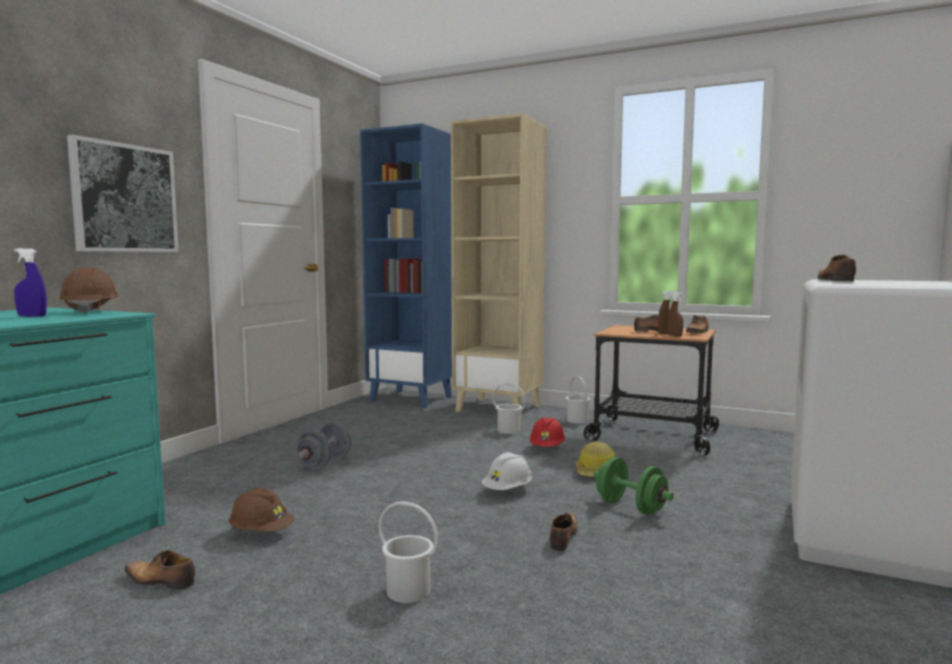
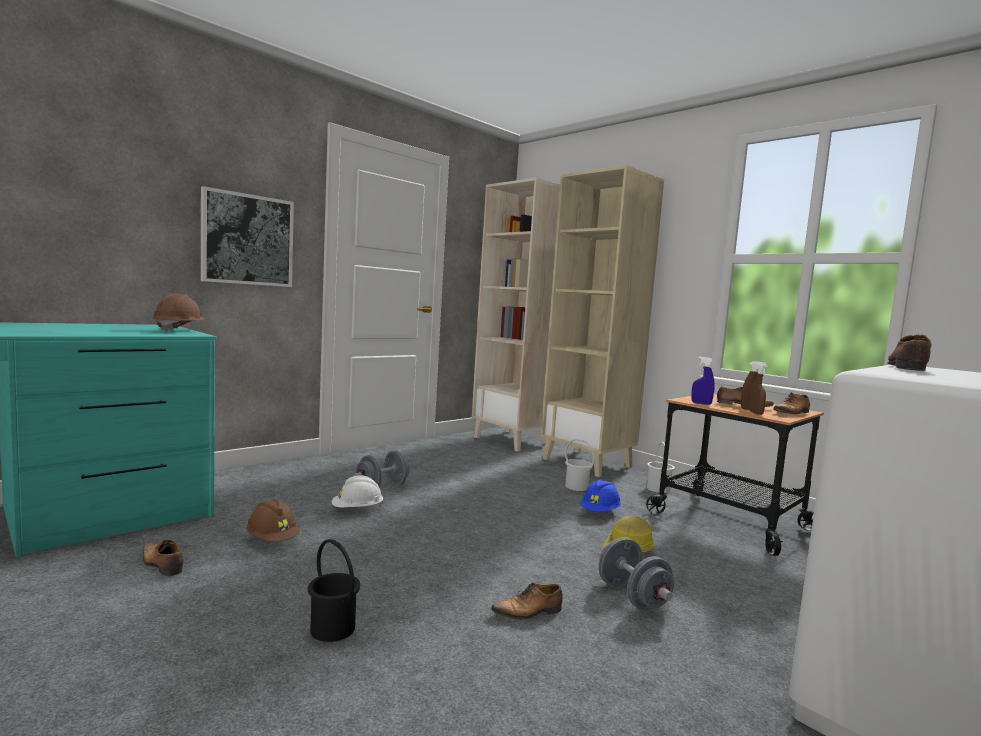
camera: 20 degrees right, 0 degrees up
(32, 316) = (127, 330): blue spray bottle -> blue spray bottle (701, 403)
(408, 591) = (332, 629): white bucket -> black bucket
(412, 399) = (513, 440): blue bookcase -> beige bookcase
(507, 490) = (518, 549): white hard hat -> white hard hat (357, 510)
(547, 448) = (599, 512): red hard hat -> blue hard hat
(563, 537) = (529, 612): shoe -> shoe turned 150 degrees counterclockwise
(631, 507) = (632, 597): green dumbbell -> grey dumbbell

